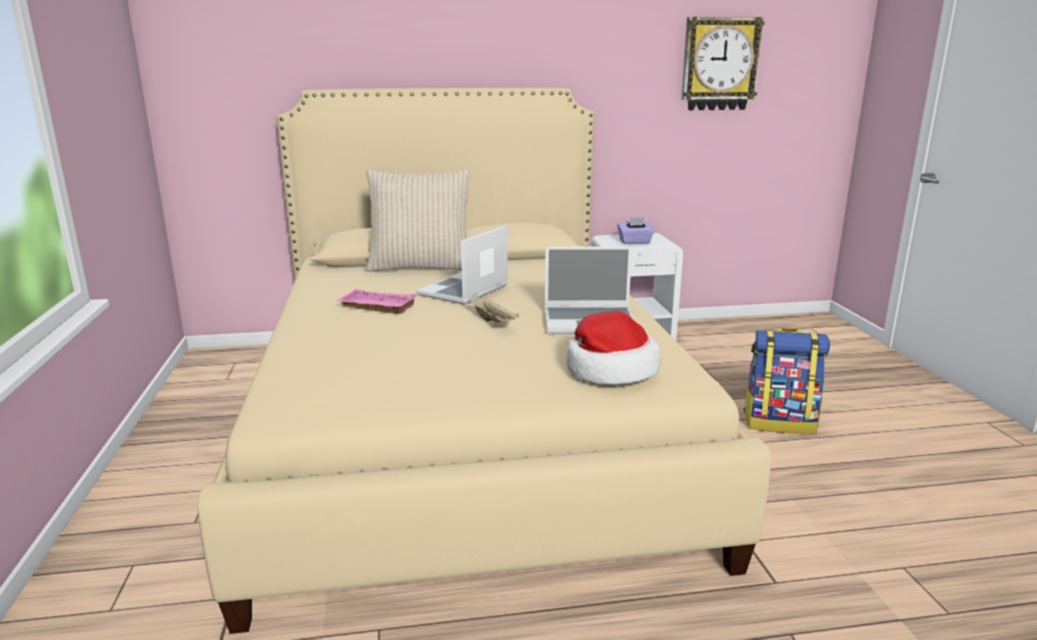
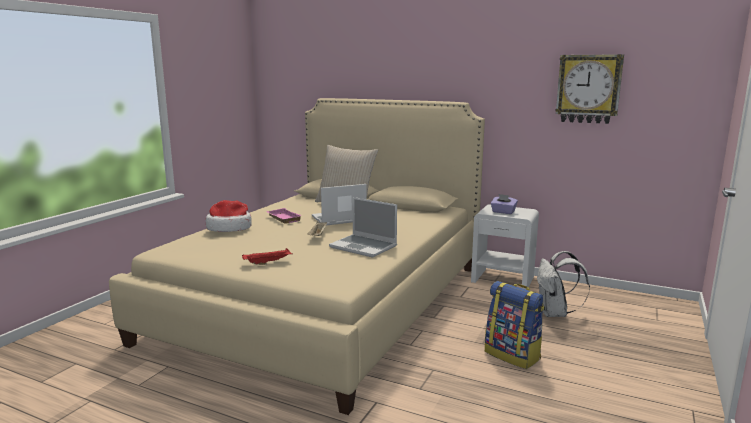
camera: 35 degrees right, 5 degrees down
(517, 381) = (268, 262): none -> red tray
(609, 370) = (318, 269): hat -> hat (230, 228)
(741, 360) = (555, 313): none -> white backpack

